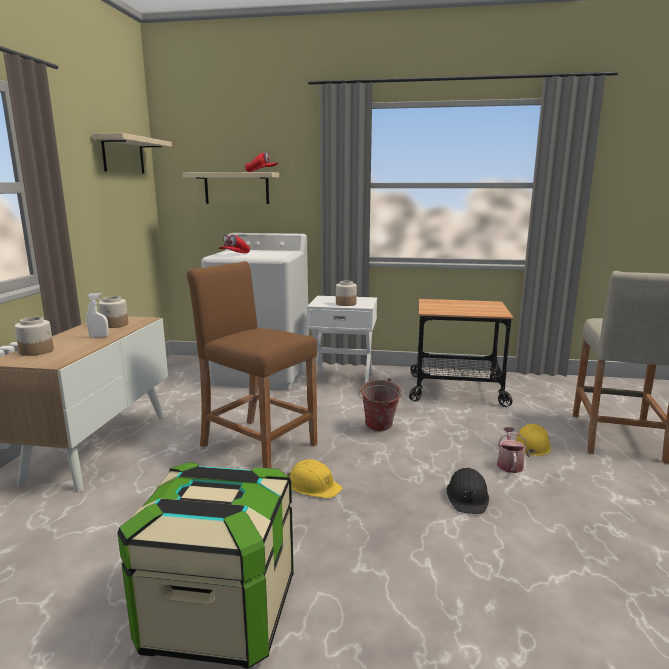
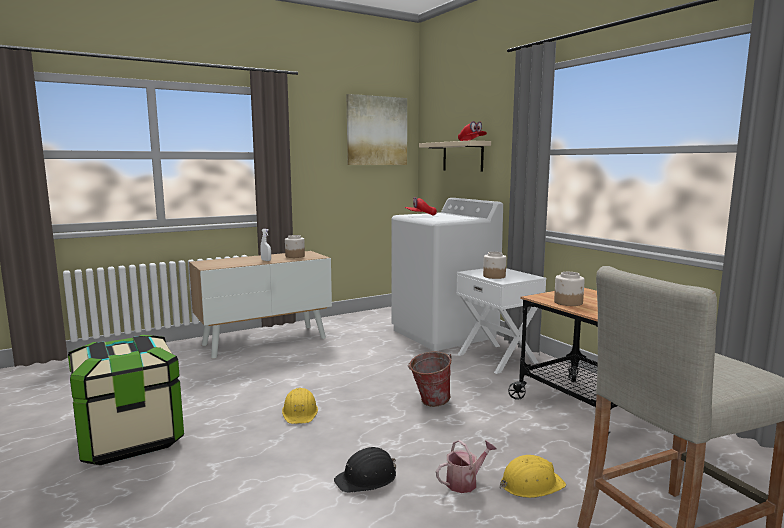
camera: 50 degrees right, 5 degrees down
(37, 351) = (223, 261): jar -> jar (568, 302)
(123, 155) = (376, 131): beige shelf -> picture
(258, 445) = (330, 375): brown stool -> none

